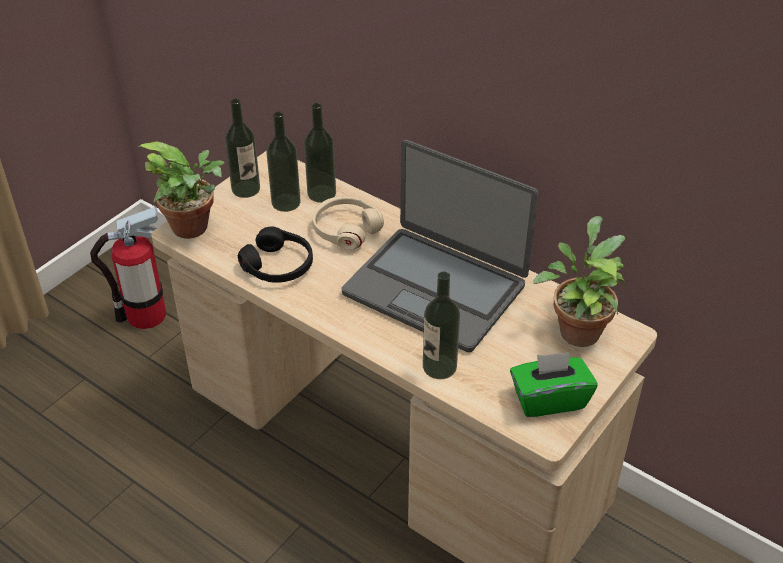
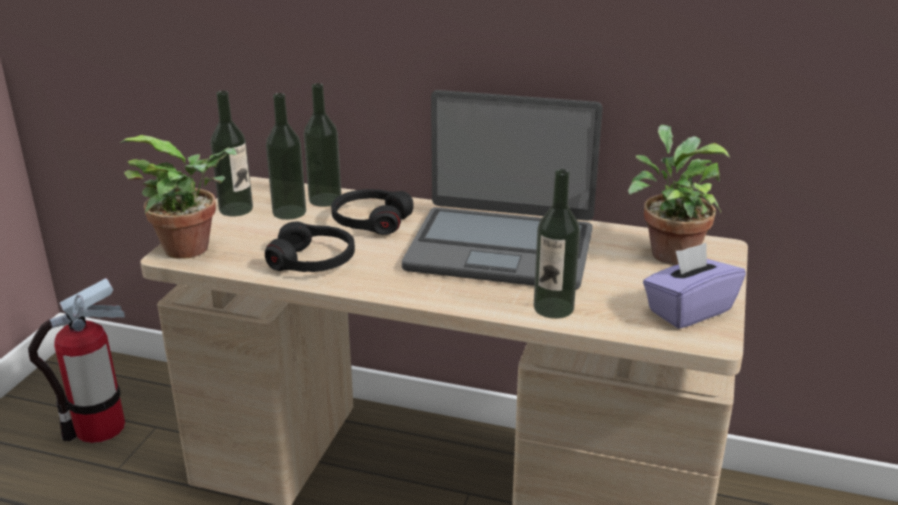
camera: 20 degrees left, 15 degrees down
(346, 229) = (371, 221): beige headphones -> black headphones
(549, 399) = (688, 310): green tissue box -> purple tissue box

